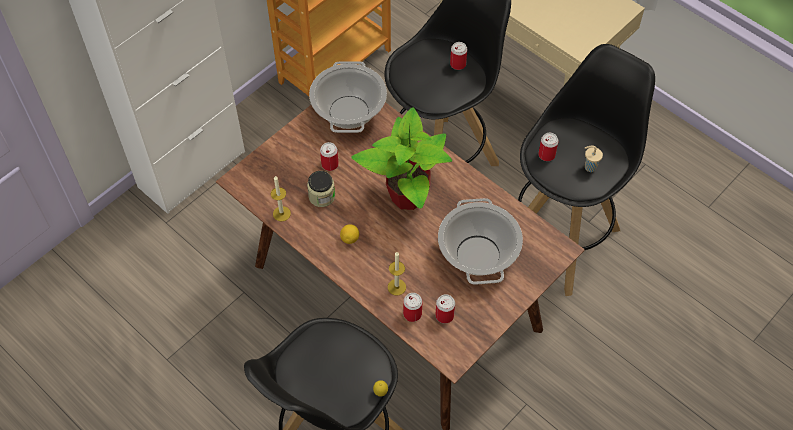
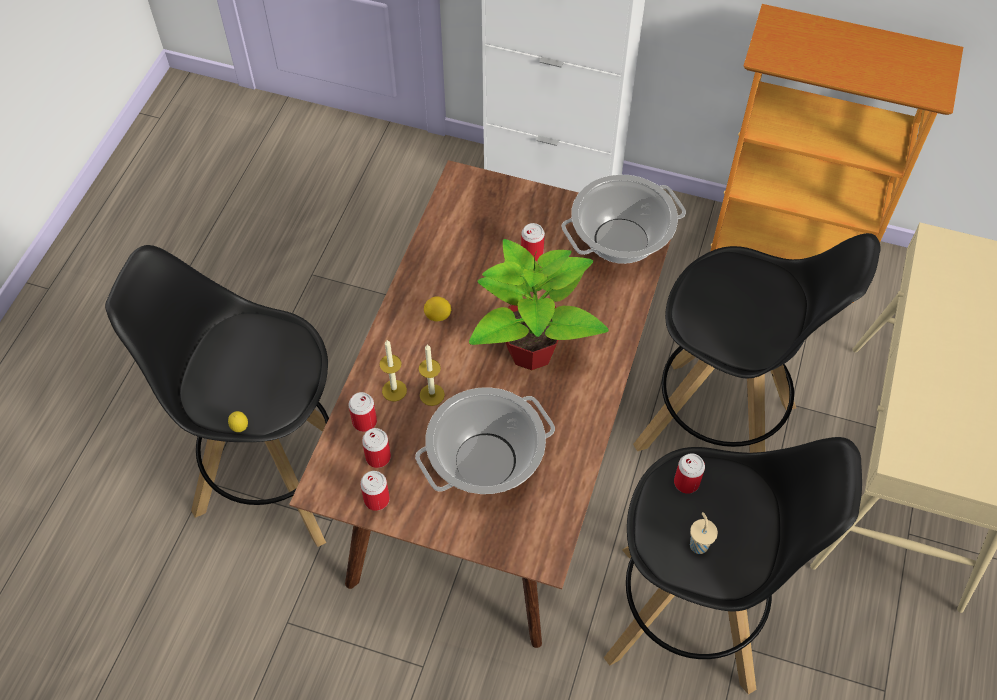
camera: 65 degrees right, 0 degrees up
(281, 213) = (437, 237): candle -> candle (432, 395)
(322, 196) = (482, 264): jar -> none
(458, 64) = (771, 323): can -> can (376, 499)

